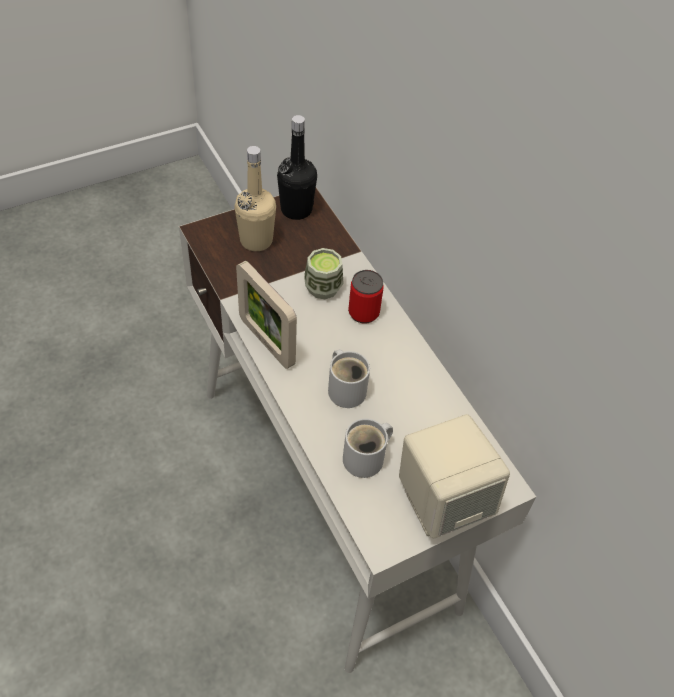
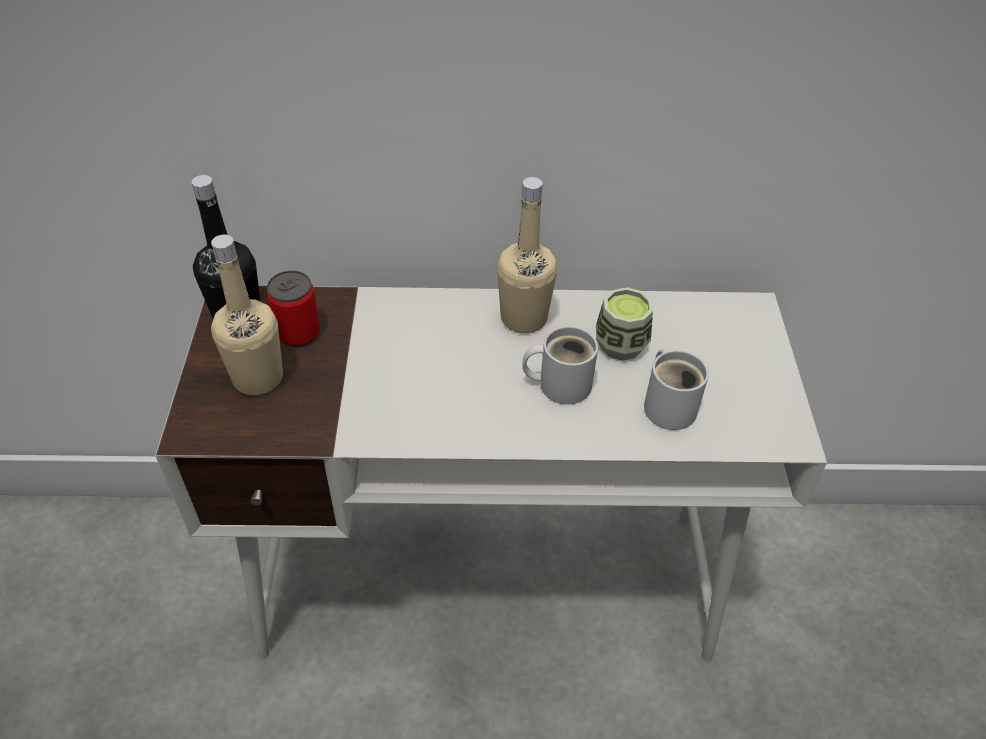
camera: 60 degrees left, 5 degrees down
(266, 342) = (440, 433): picture frame -> none
(323, 288) = (390, 343): cup -> cup (620, 345)
(363, 312) = (455, 323): can -> can (298, 333)
(393, 347) = (523, 318): none -> beige bottle
(442, 501) = (752, 364): beige speaker -> none

